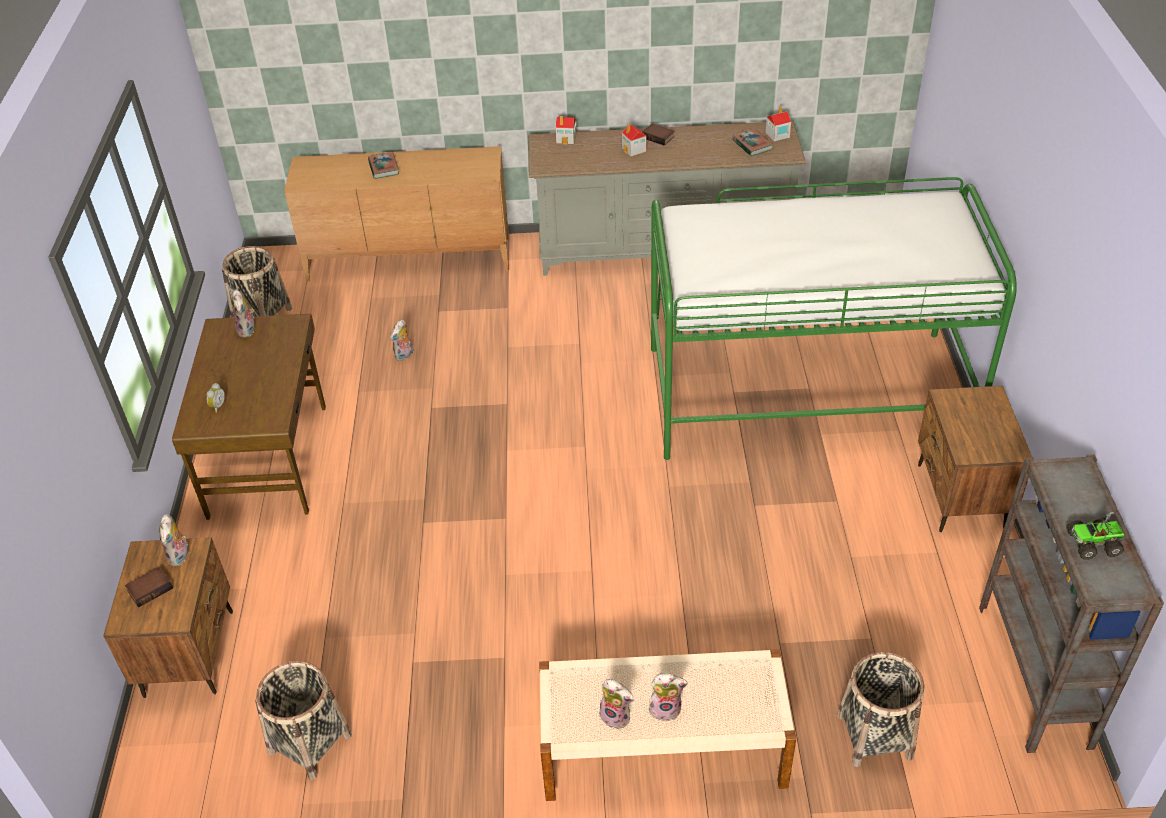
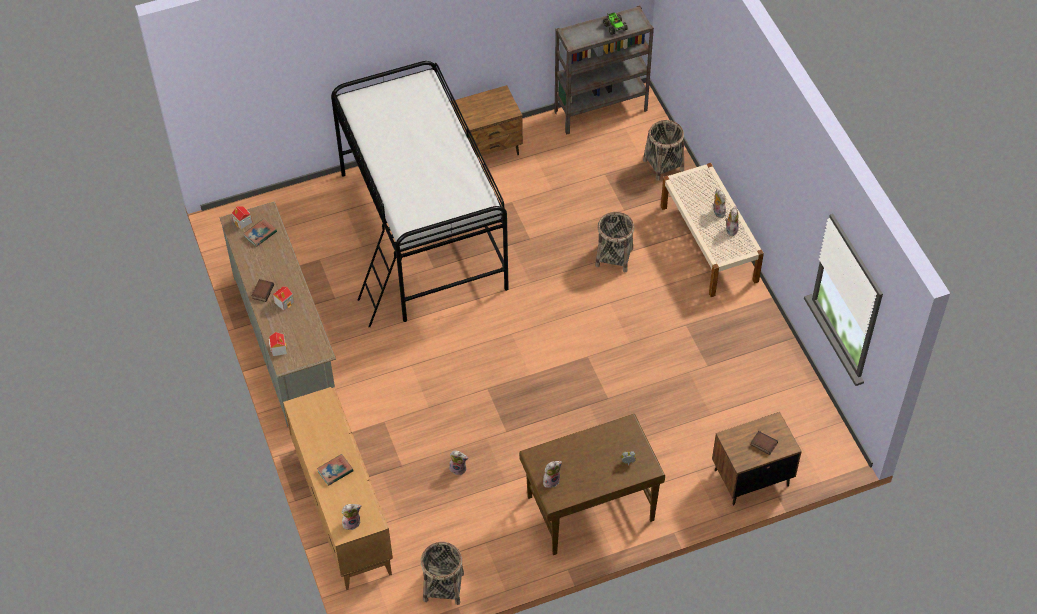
camera: 110 degrees left, 10 degrees up
(180, 556) = (735, 441): plush toy -> plush toy (351, 522)
(310, 743) = (777, 393): basket -> basket (614, 257)
(801, 391) = (421, 233): green bed -> black bed

